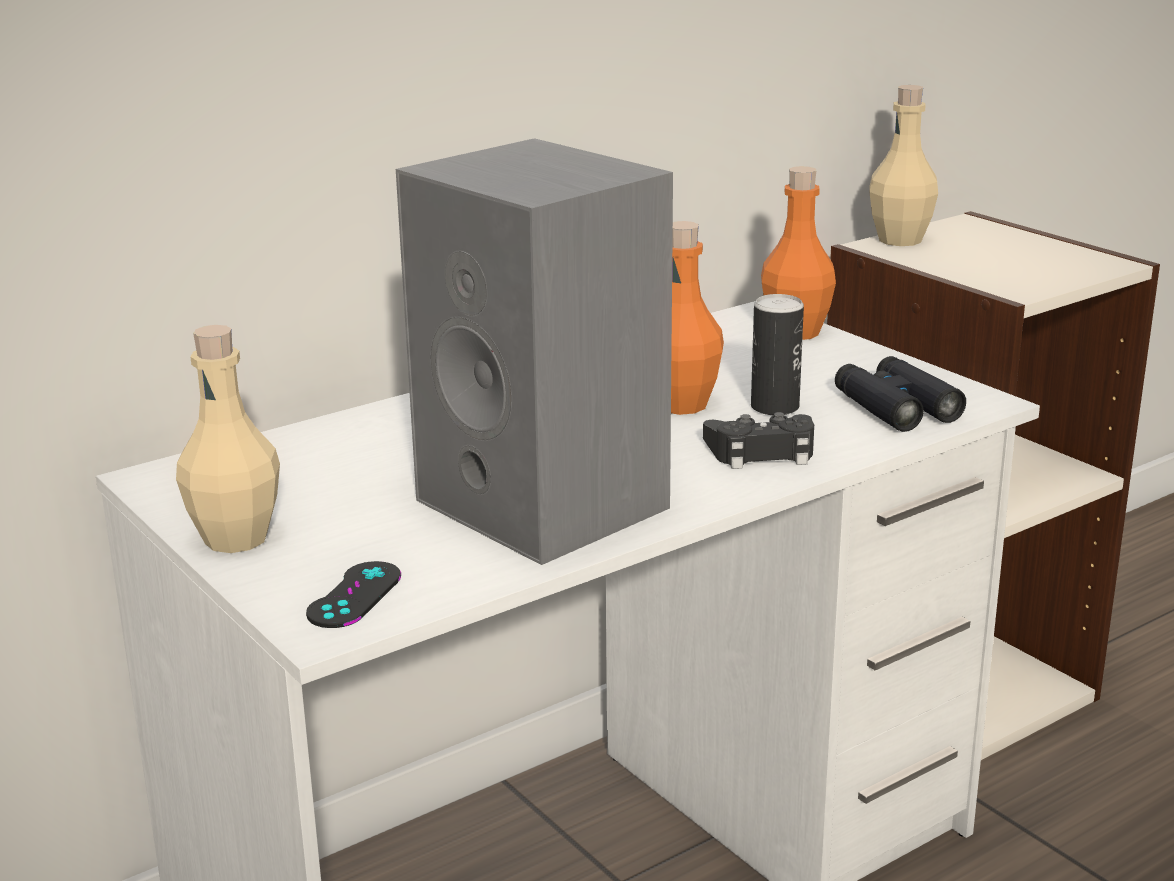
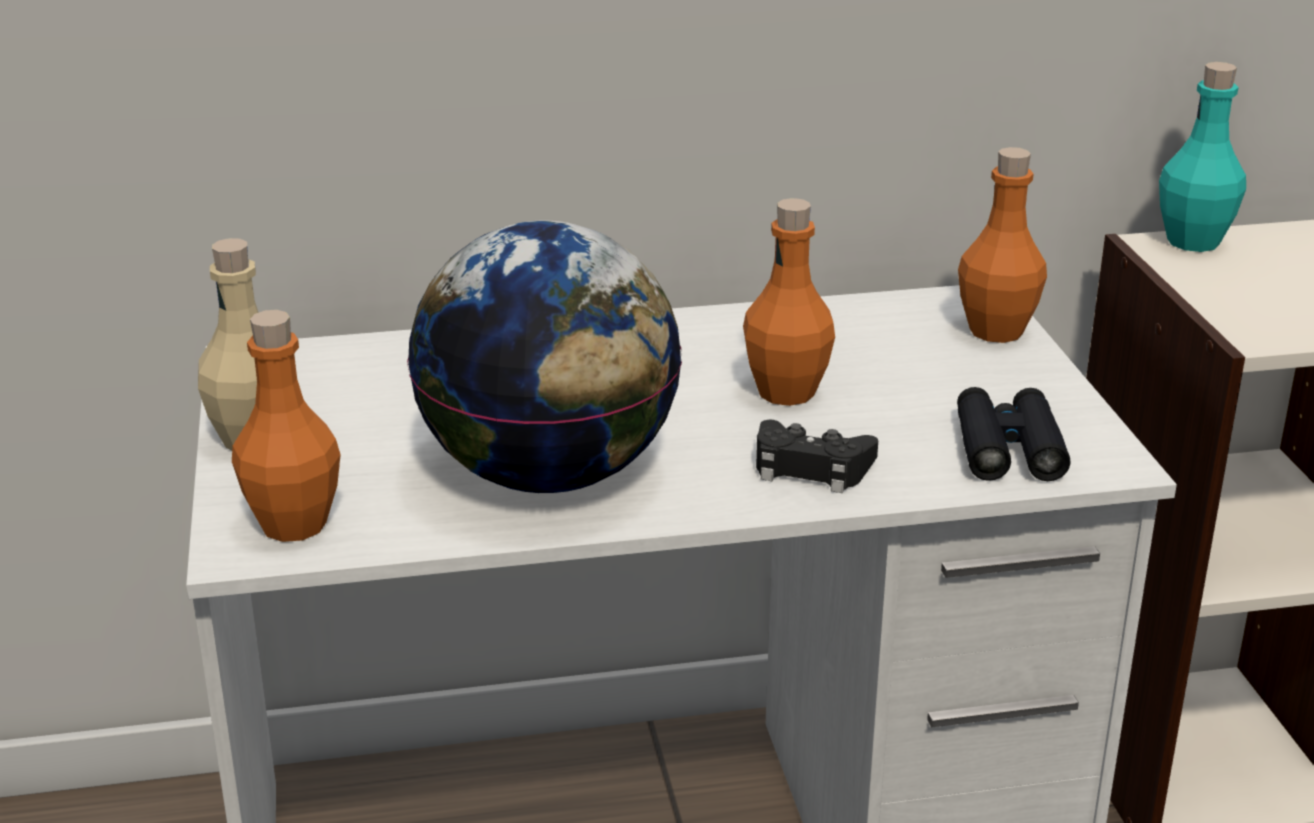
camera: 25 degrees right, 5 degrees up
(354, 595) = (294, 524): black game controller -> orange bottle
(549, 504) = (549, 474): grey speaker -> globe
(775, 407) = (878, 417): can -> none
(900, 240) = (1193, 241): beige bottle -> turquoise bottle

